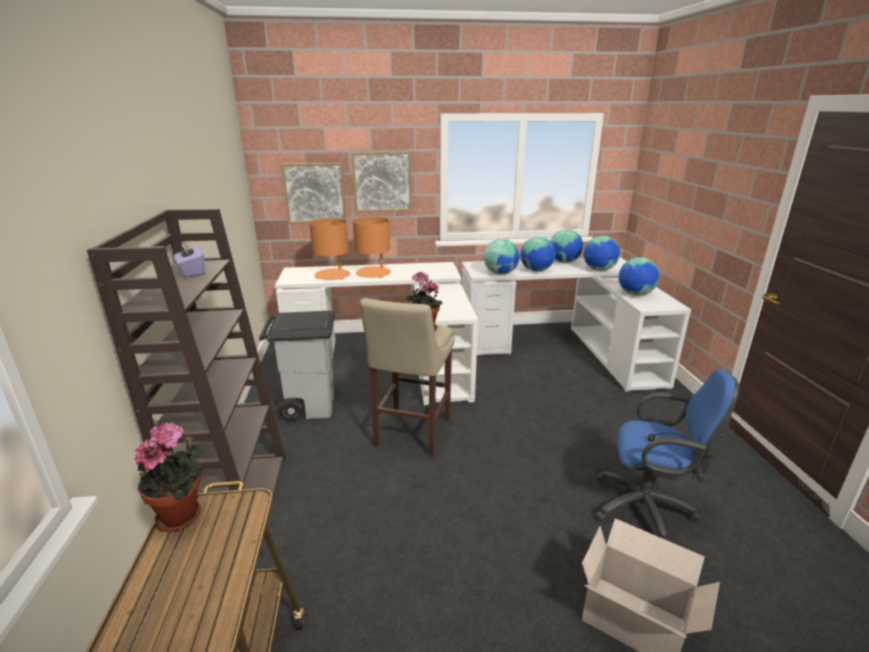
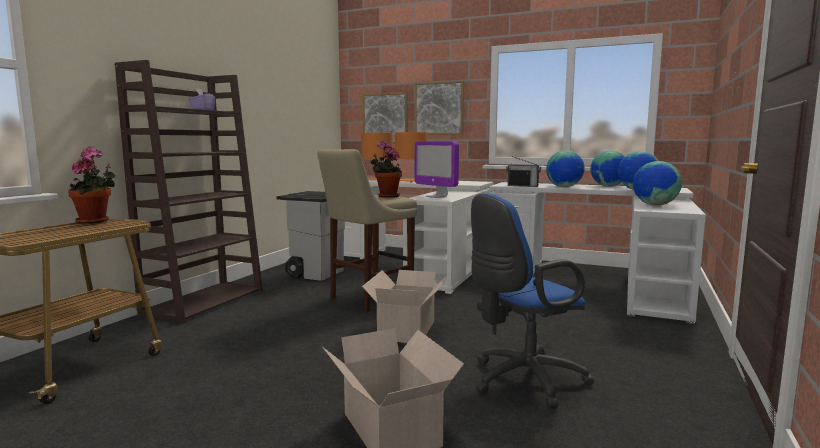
camera: 30 degrees right, 15 degrees down
(443, 306) = (436, 196): none -> monitor
(498, 471) = (408, 329): none -> cardboard box
(500, 273) = (523, 186): globe -> radio
(648, 509) = (522, 381): blue office chair -> blue office chair turned 105 degrees clockwise

